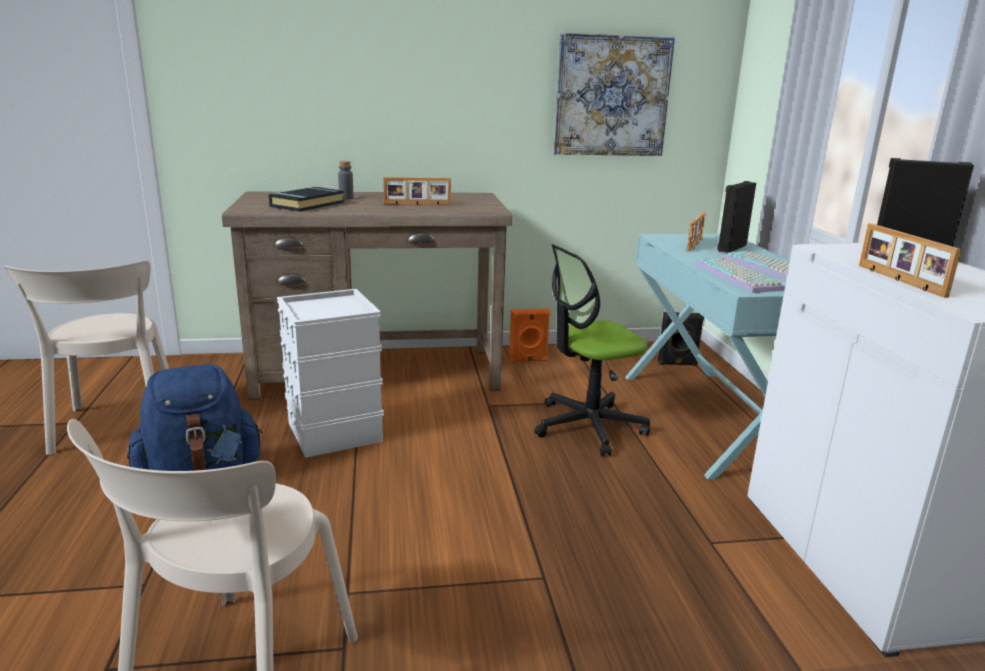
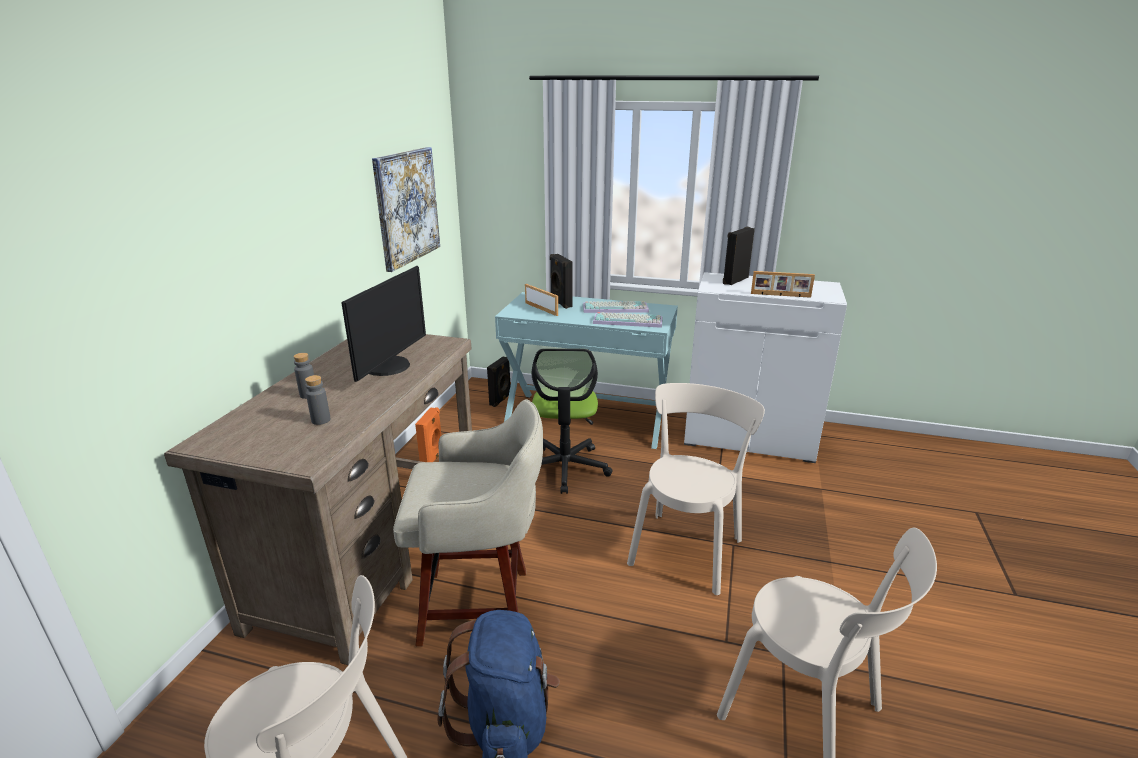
camera: 65 degrees left, 5 degrees up
(307, 204) = (321, 420): black book -> grey bottle
(334, 432) = (481, 607): white storage box -> beige stool
(417, 204) = (389, 366): picture frame -> monitor
(506, 537) = (687, 548): none -> beige chair

